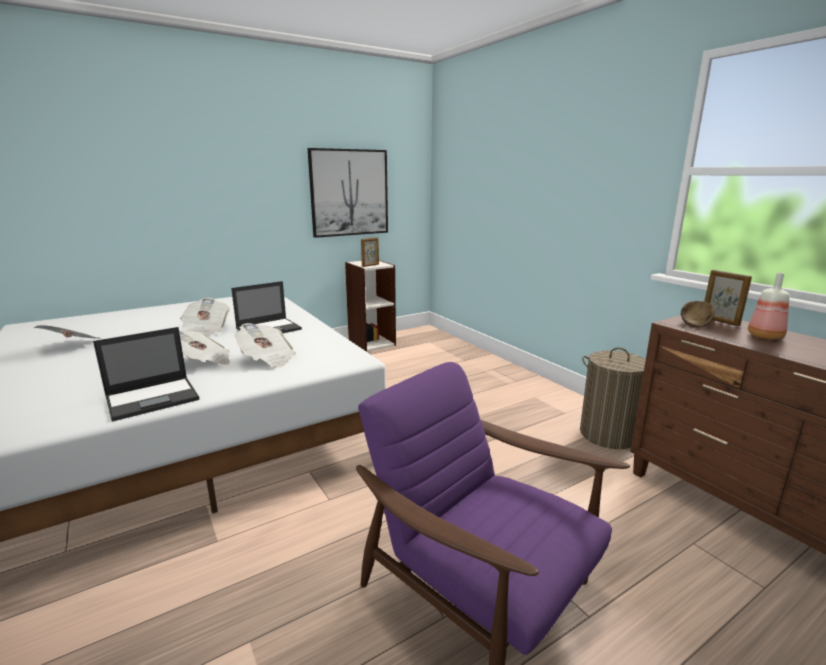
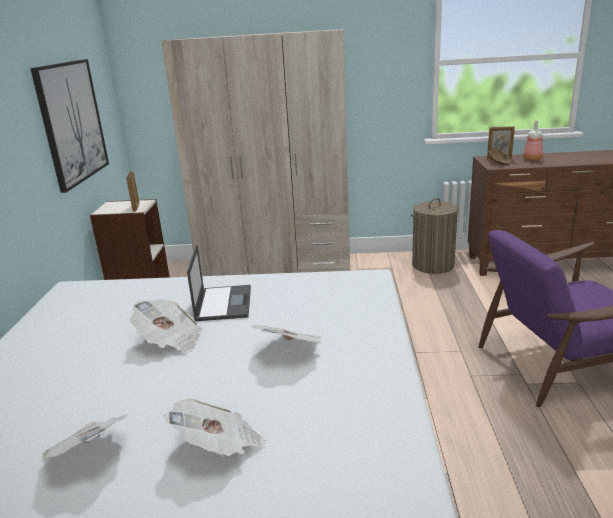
camera: 55 degrees left, 5 degrees up
(153, 398) = (376, 384): laptop -> none
(267, 359) = (324, 315): newspaper -> newspaper (220, 446)
(480, 365) = (276, 268): none -> beige wardrobe

